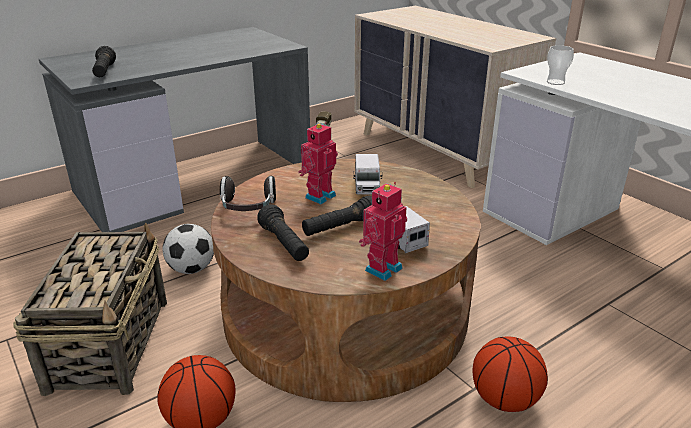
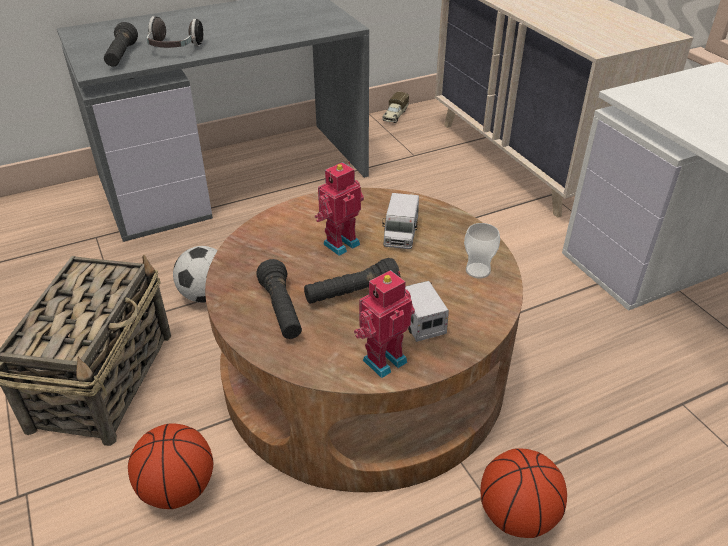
camera: 10 degrees right, 10 degrees up
(248, 208) = (255, 252): headphones -> headphones (174, 49)
(555, 82) = (666, 115): cup -> cup (478, 270)

